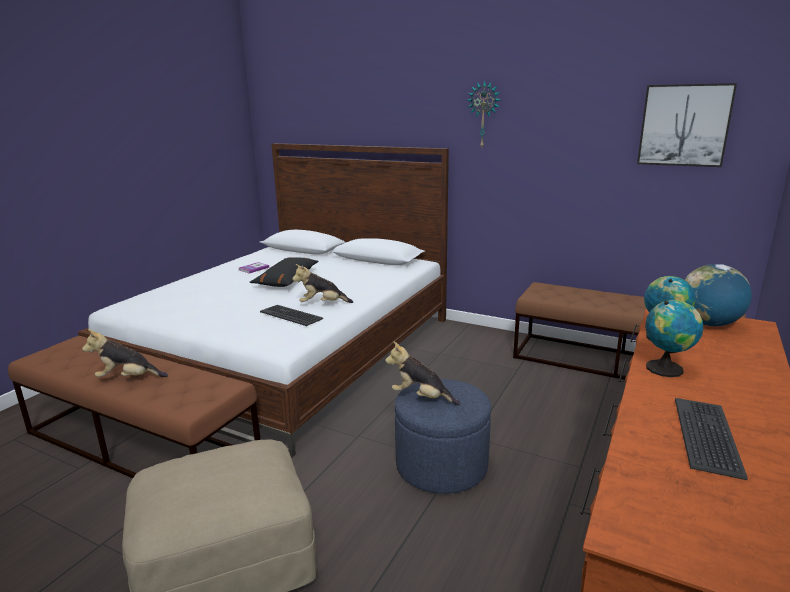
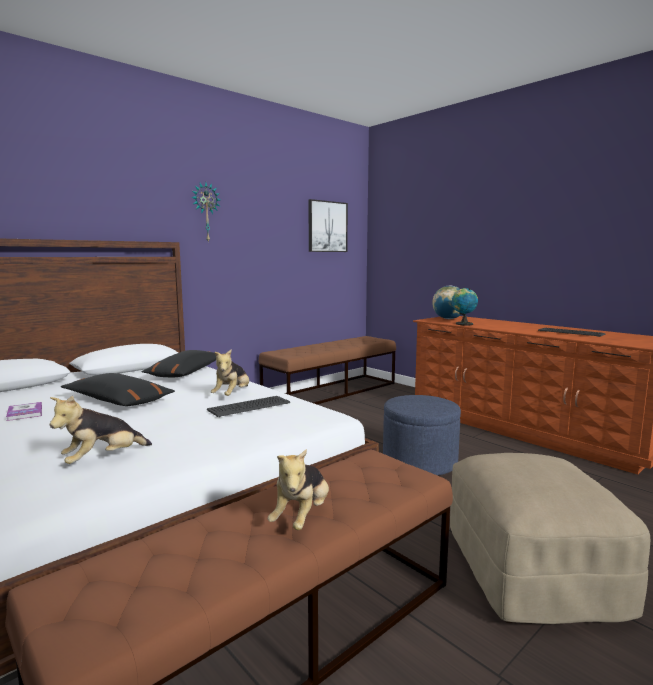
camera: 70 degrees left, 10 degrees down
(377, 276) = (186, 373): none -> black pillow
(421, 397) = (418, 407): plush toy -> plush toy (103, 459)
(667, 368) = (502, 328): globe -> none

